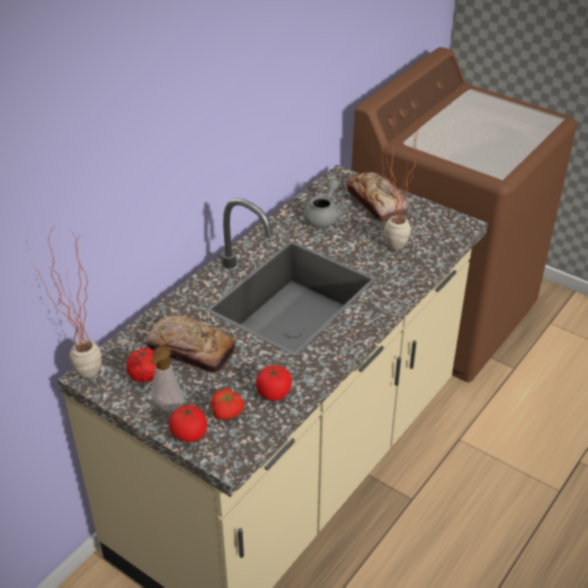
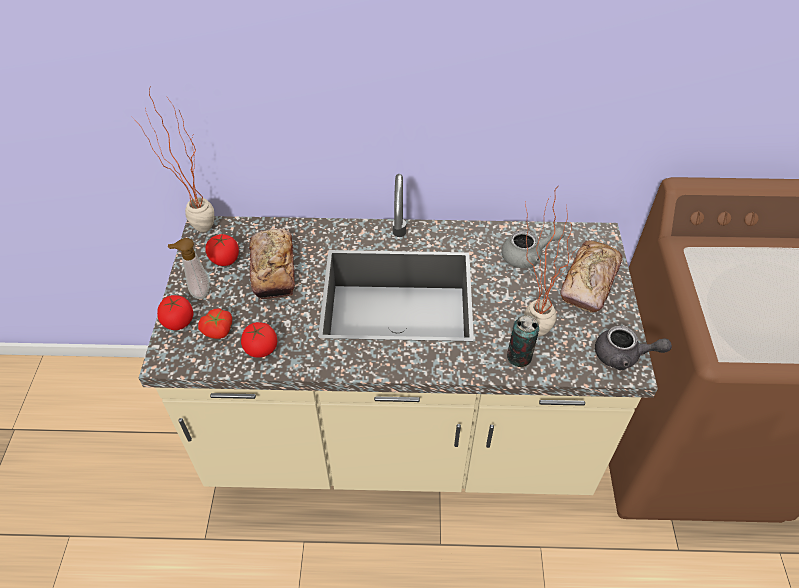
camera: 55 degrees right, 10 degrees up
(410, 265) = (519, 357): none -> can
(451, 222) = (623, 356): none -> grey teapot

